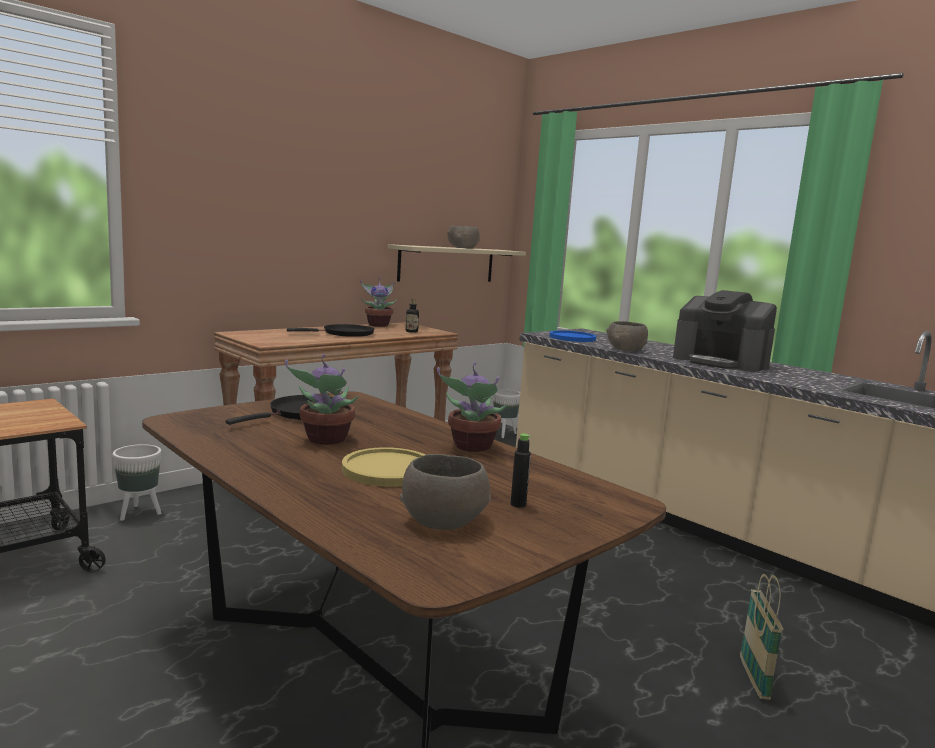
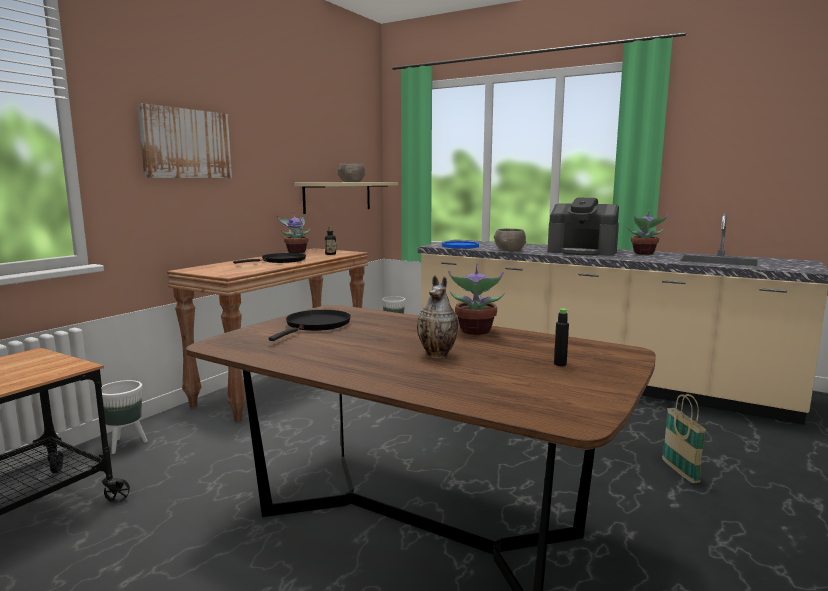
camera: 15 degrees left, 0 degrees up
(252, 194) = (186, 144): none -> picture
(325, 440) = (361, 342): potted plant -> potted plant (644, 253)
(388, 469) = (438, 355): yellow plate -> vase
(443, 520) = (525, 382): grey bowl -> none

